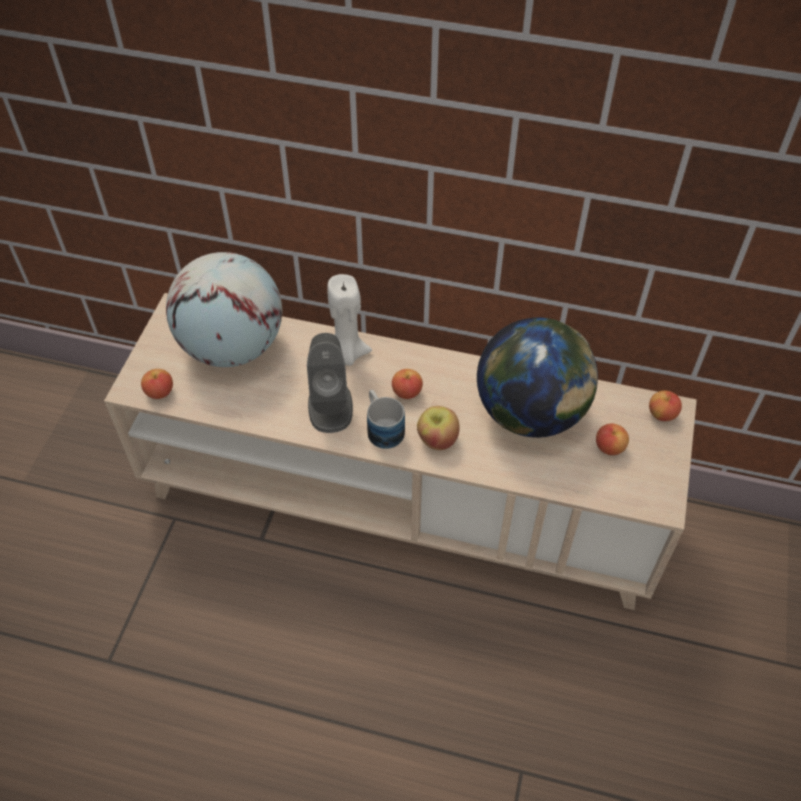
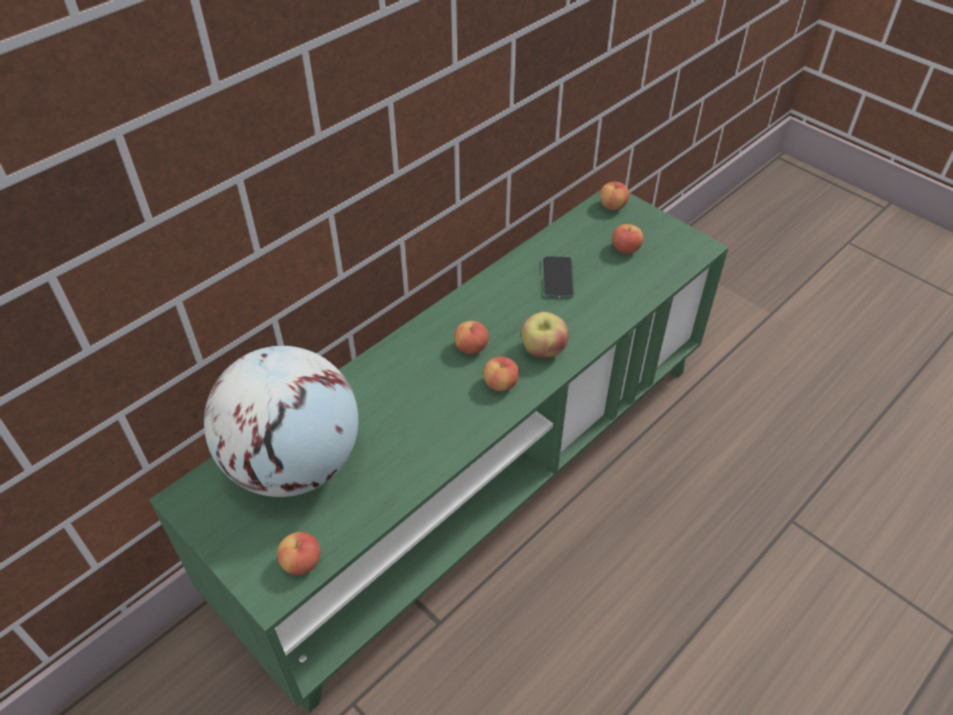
camera: 60 degrees left, 5 degrees down
(330, 405) = (443, 412): grey speaker -> none
(347, 353) = (387, 371): white candle -> none
(382, 427) = (500, 384): mug -> apple
(400, 500) = (476, 479): beige tv stand -> green tv stand
(530, 413) = (558, 278): globe -> phone

